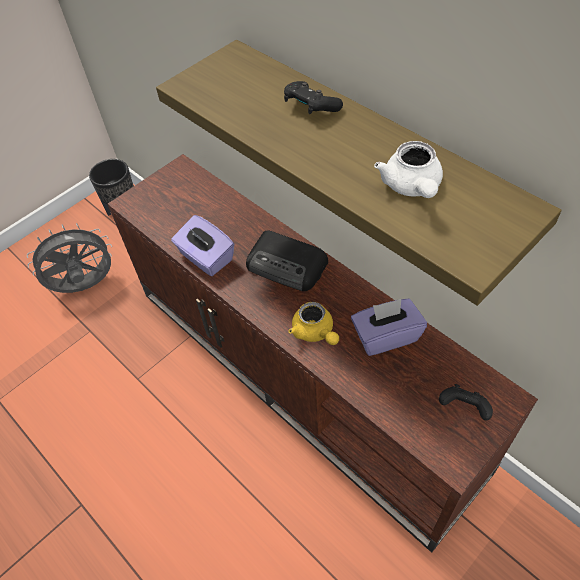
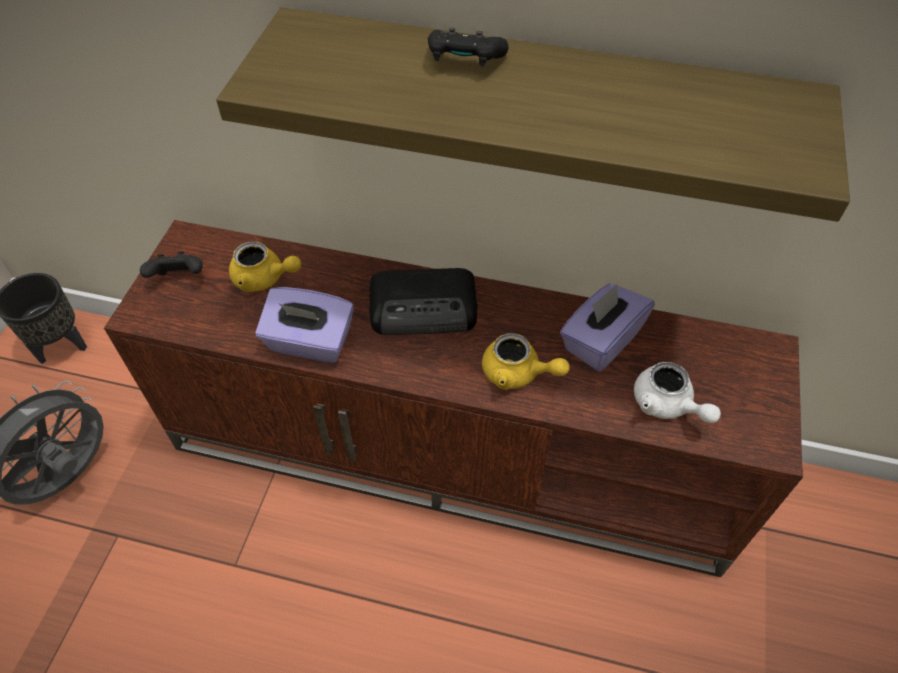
camera: 35 degrees left, 0 degrees up
(207, 209) = (264, 279): none -> yellow teapot
(412, 187) = (671, 114): white teapot -> white teapot (667, 405)
(463, 408) = (738, 382): black game controller -> black game controller (179, 278)

